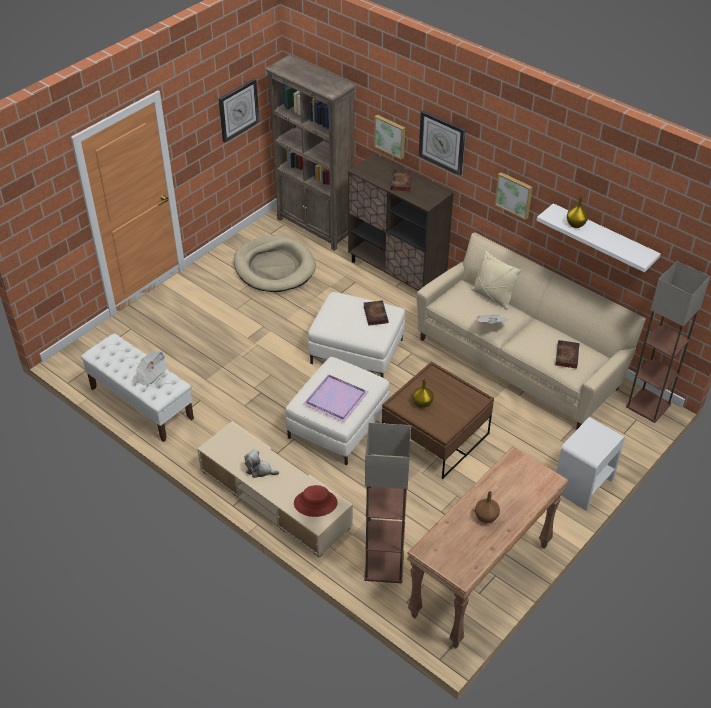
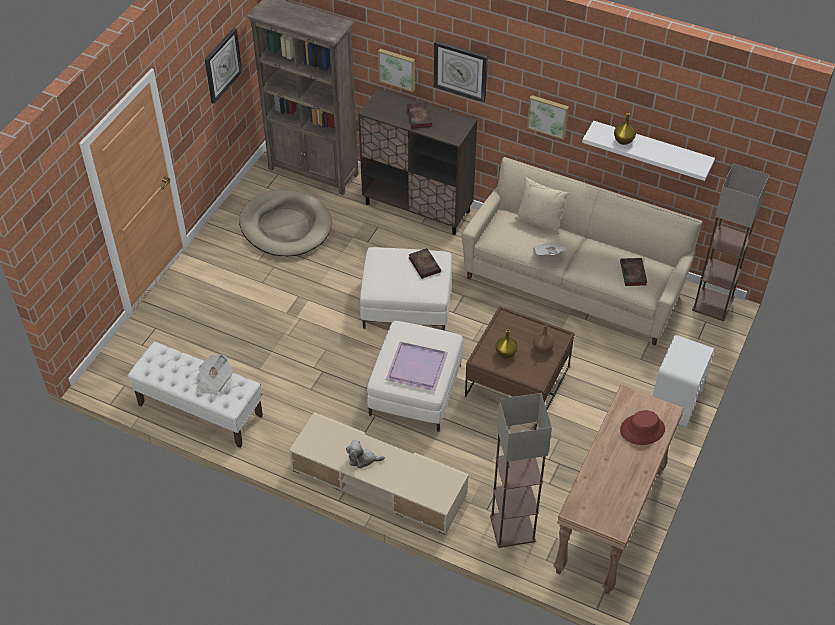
camera: 15 degrees left, 5 degrees up
(315, 503) = (431, 481): red hat -> red hat (642, 429)
(486, 517) = (621, 463): brown vase -> brown vase (543, 348)

